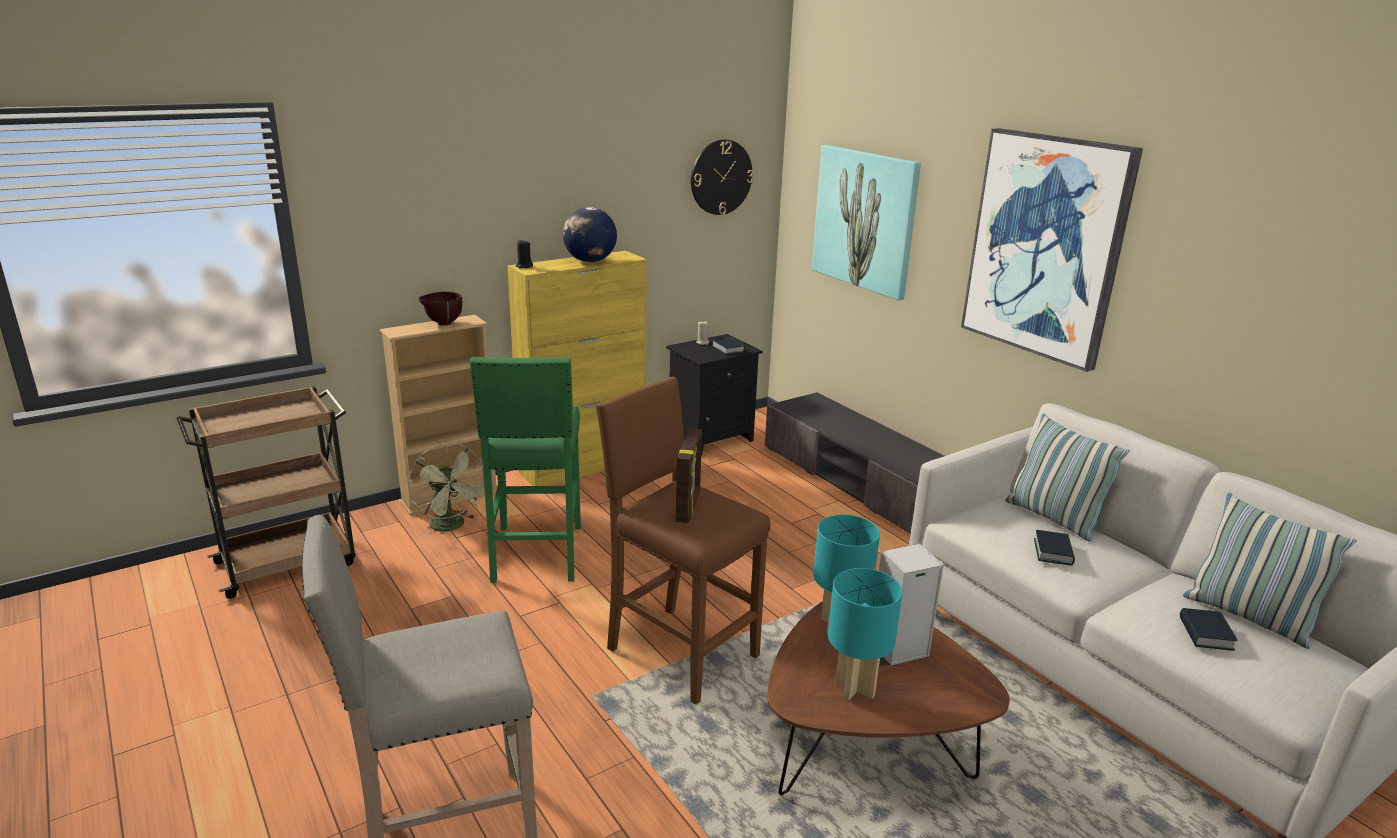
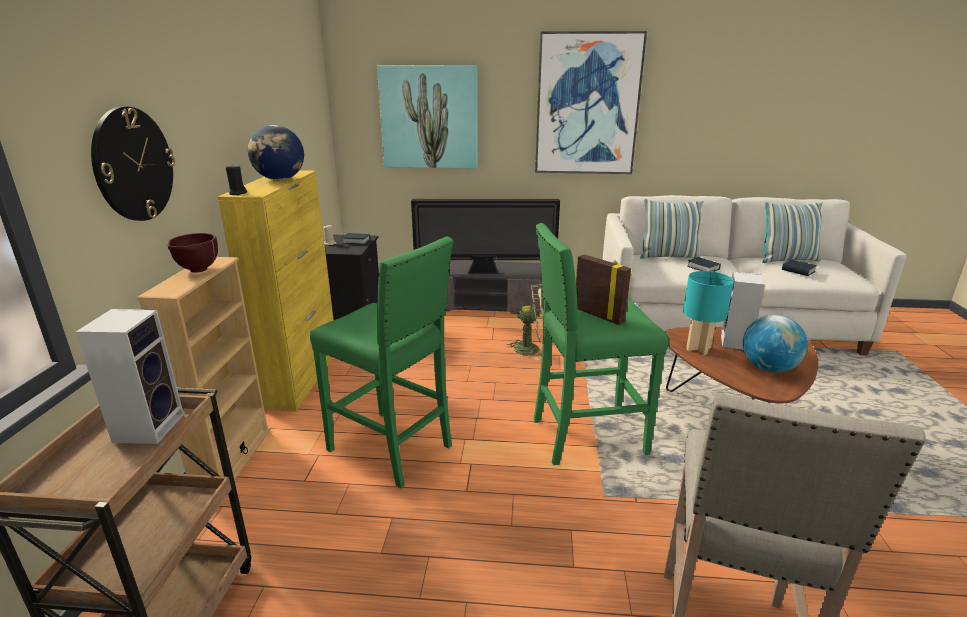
camera: 50 degrees left, 0 degrees up
(294, 415) = (149, 426): none -> speaker
(452, 526) = (283, 476): green fan -> green fan (532, 349)
(680, 651) = (585, 436): brown stool -> green stool
(721, 177) = (306, 99): wall clock -> wall clock (133, 164)
(855, 689) = (768, 368): turquoise table lamp -> globe
(862, 442) = (485, 272): none -> television

